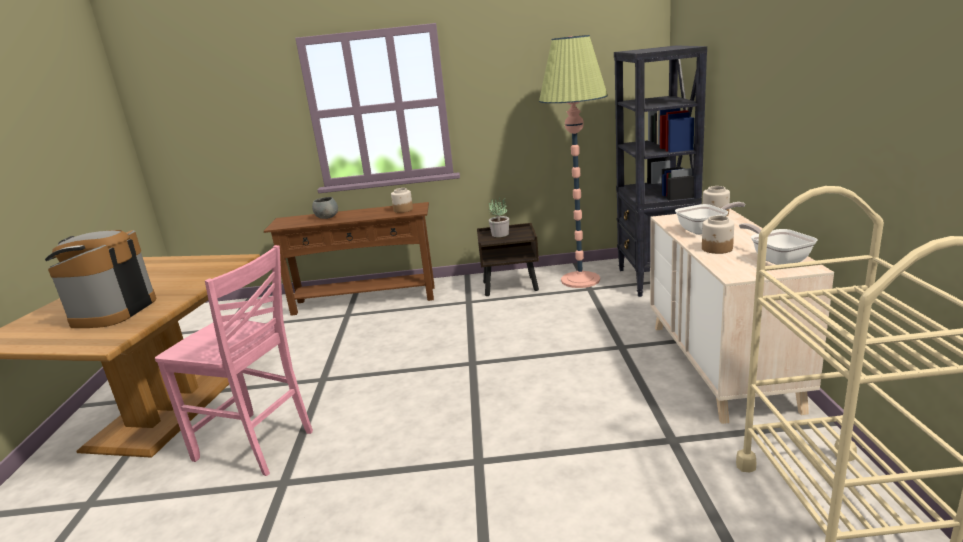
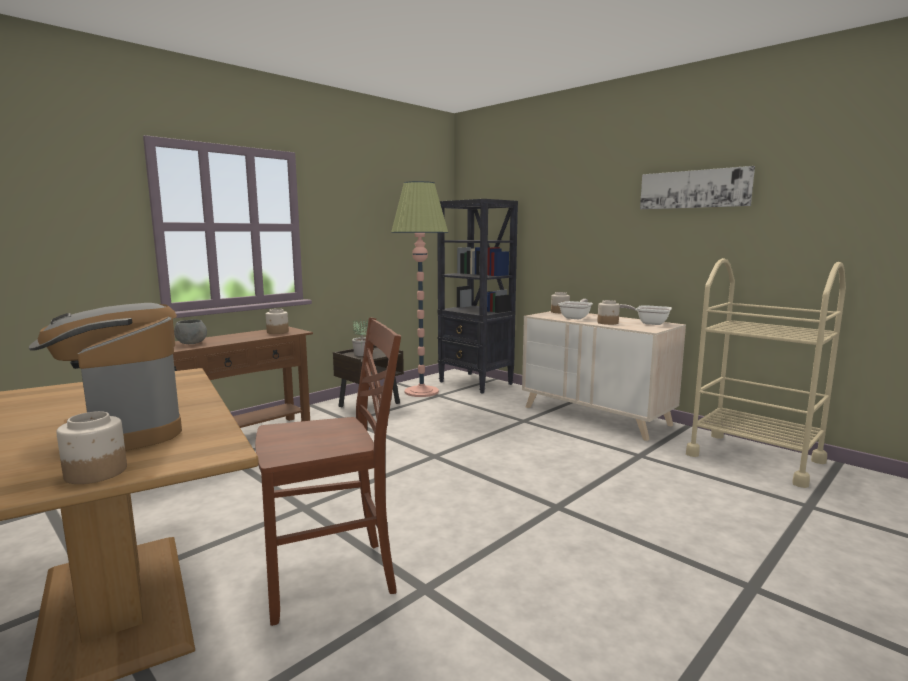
camera: 45 degrees left, 10 degrees down
(49, 341) = (95, 473): none -> jar
(256, 445) = (333, 579): pink chair -> brown chair
(867, 45) = (694, 189): none -> picture

